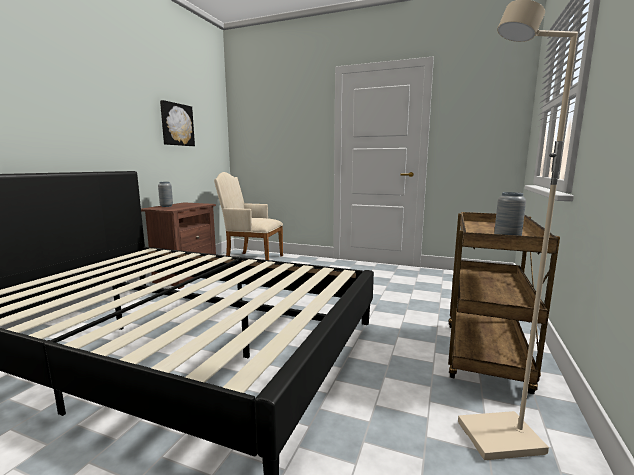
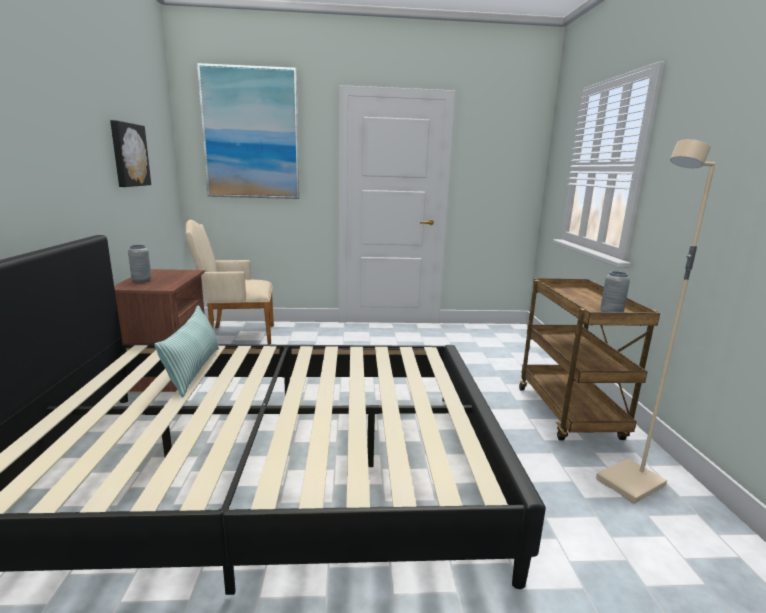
camera: 25 degrees left, 5 degrees up
(160, 264) = (194, 370): none -> pillow
(273, 111) = (251, 134): none -> picture

